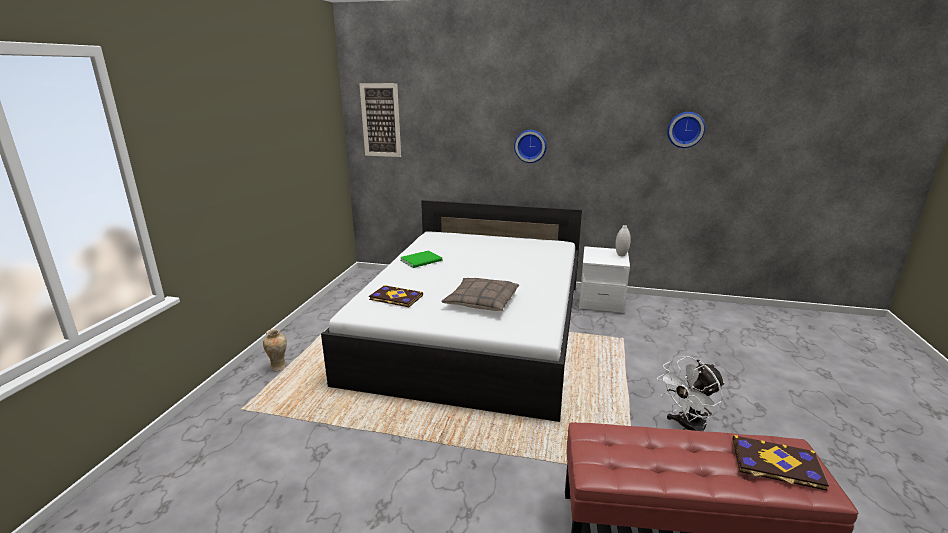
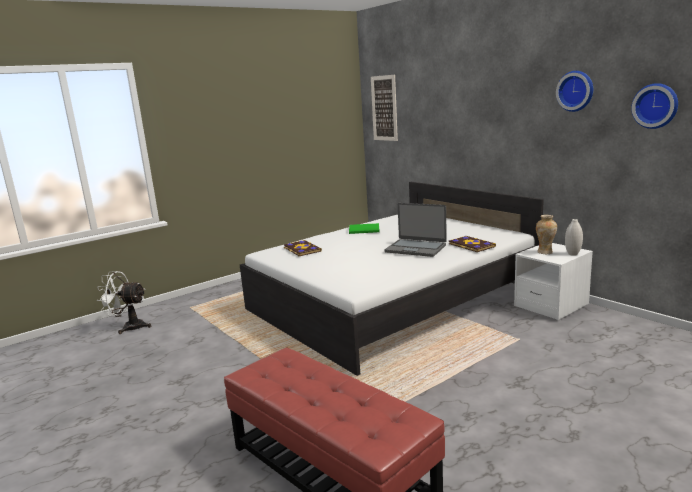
camera: 40 degrees right, 5 degrees down
(279, 367) = (235, 291): vase -> vase (545, 252)
(481, 301) = (354, 262): pillow -> none
(511, 273) = (416, 248): none -> laptop
(530, 146) = (496, 129): wall clock -> wall clock (576, 91)
(687, 427) = (461, 419): white fan -> white fan (129, 327)
(776, 464) = (372, 419): book -> book (471, 245)

